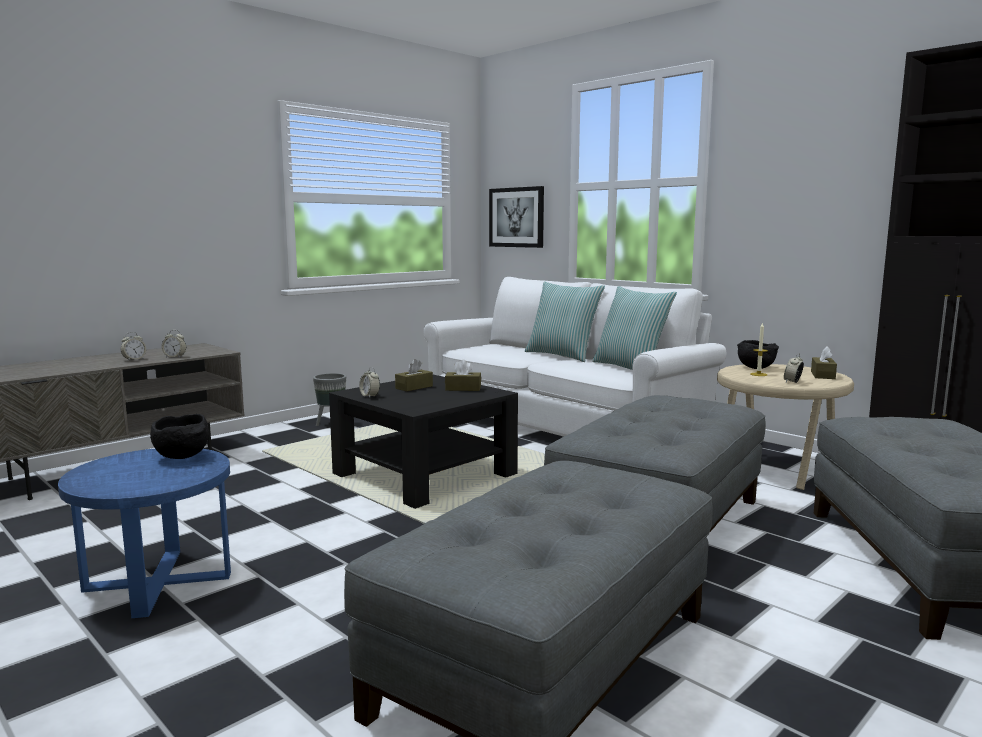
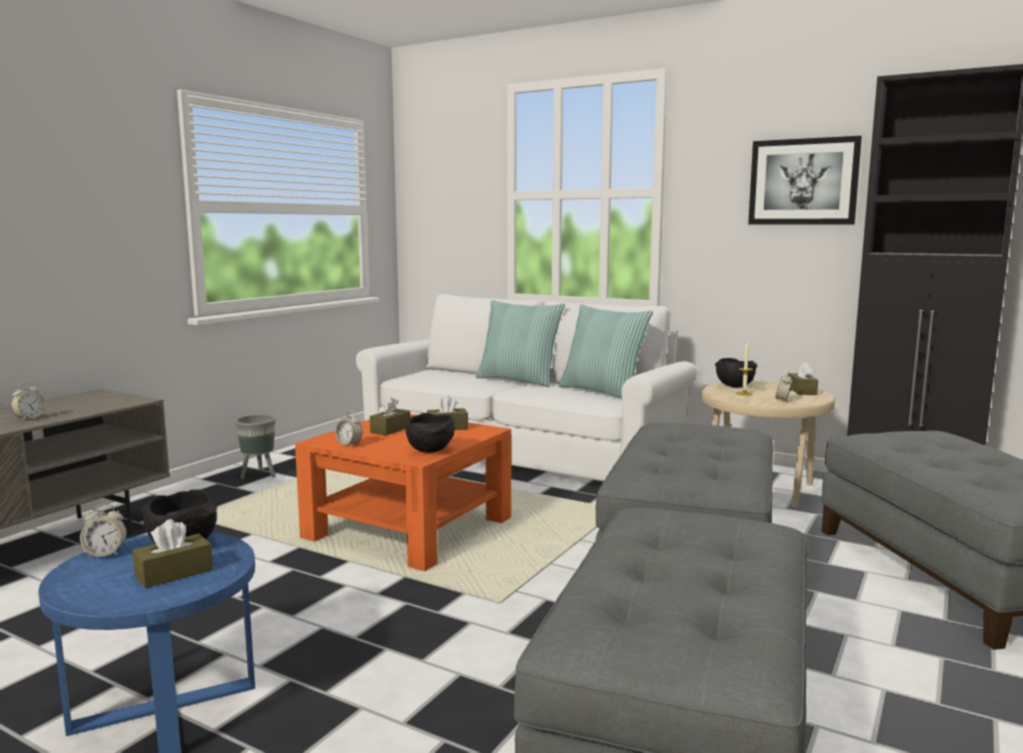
camera: 15 degrees left, 0 degrees up
(159, 474) = (174, 573): none -> brown tissue box
(175, 357) = (83, 411): alarm clock -> alarm clock (105, 554)
(424, 474) = (409, 528): black coffee table -> orange coffee table
(431, 405) = (431, 451): none -> black bowl
(516, 217) = (442, 227): picture -> picture (803, 182)

